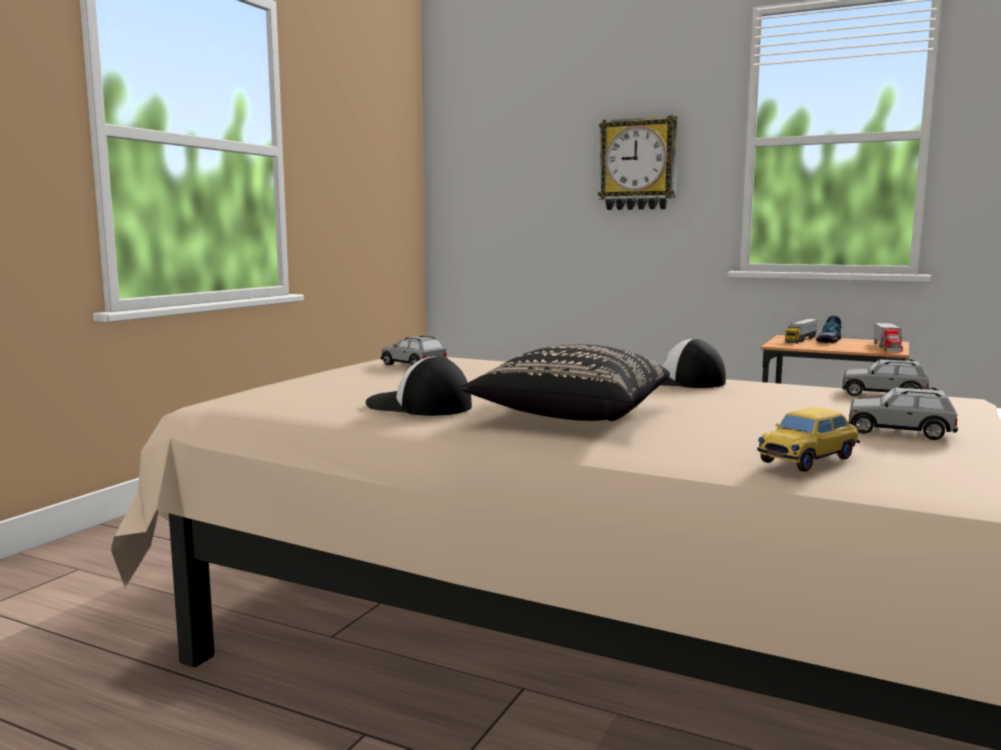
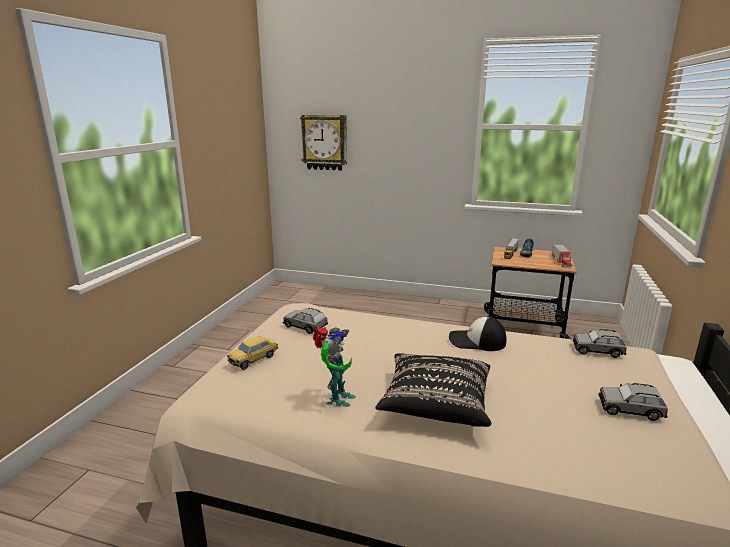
camera: 10 degrees left, 10 degrees up
(418, 406) = (336, 399): cap -> toy robot
(638, 164) = (409, 136): wall clock -> wall clock (325, 142)
(808, 460) = (599, 460): toy car -> toy car (254, 359)

